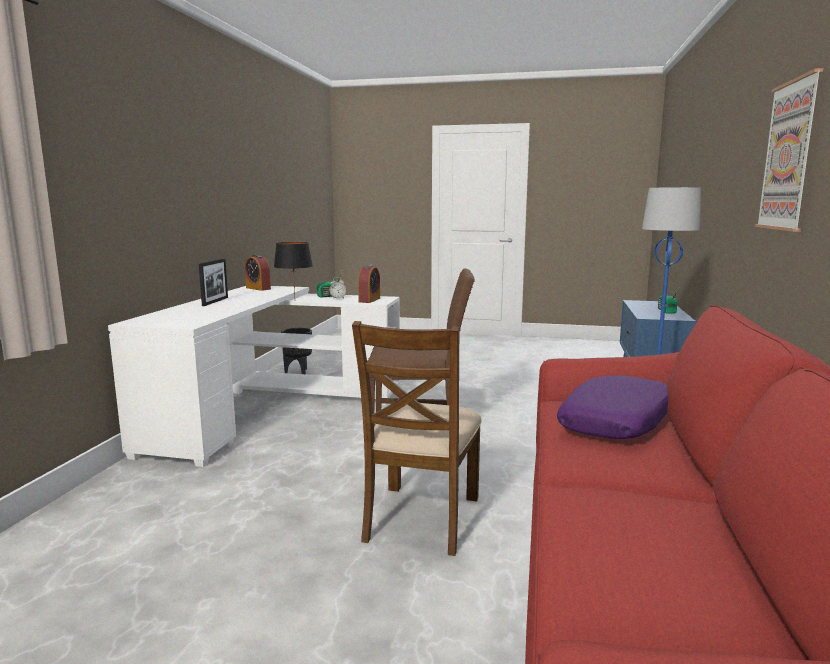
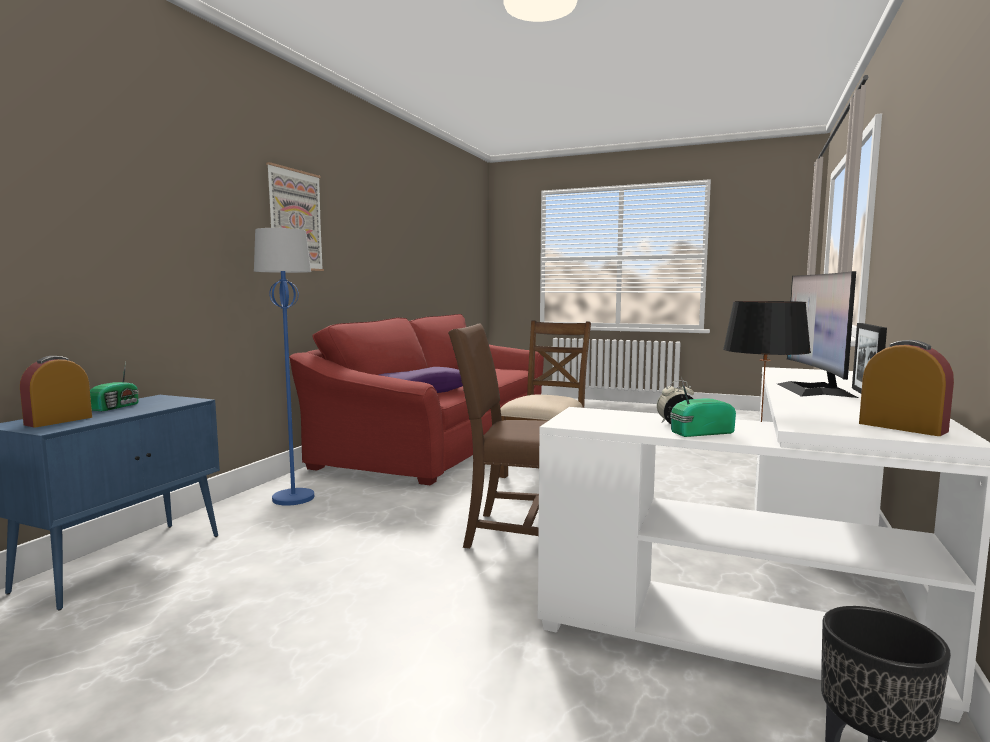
camera: 170 degrees left, 5 degrees down
(235, 303) = (815, 390): none -> monitor
(369, 300) = (603, 417): alarm clock -> alarm clock (59, 421)

